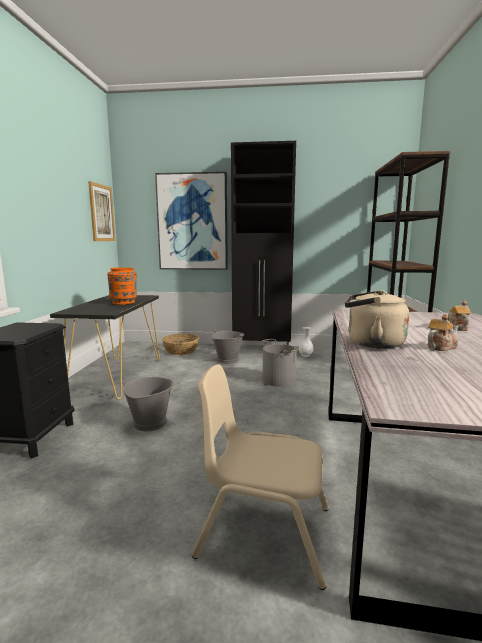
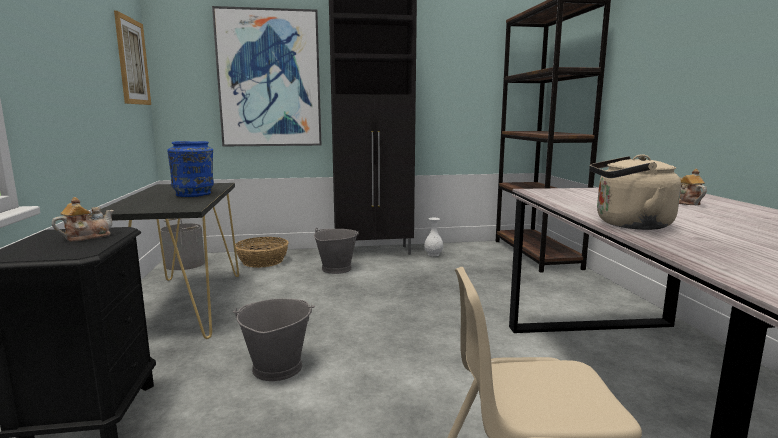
camera: 15 degrees left, 0 degrees up
(124, 303) = (194, 194): orange vase -> blue vase
(279, 380) = (420, 288): grey bucket -> grey bucket (185, 264)
(440, 347) = (708, 224): teapot -> teapot (86, 237)

